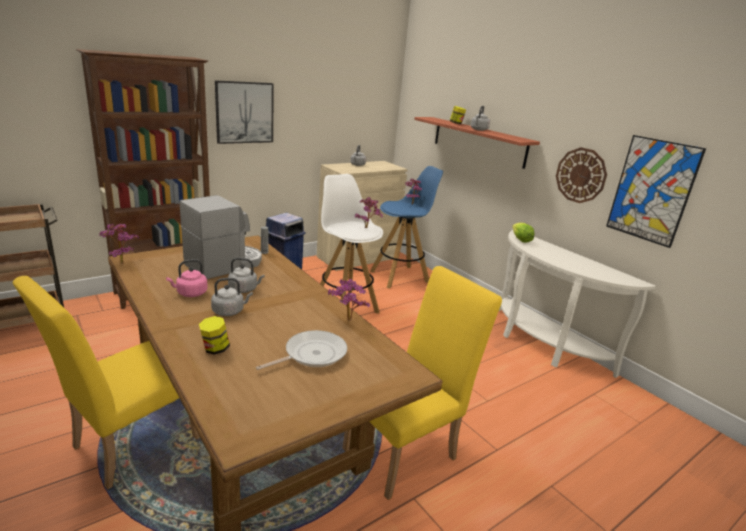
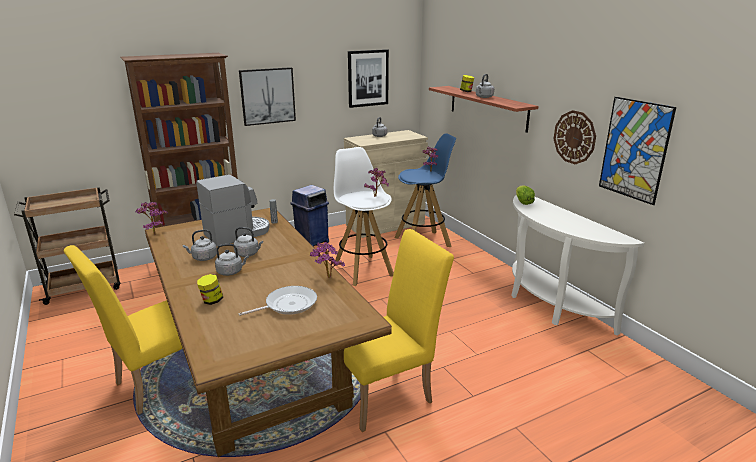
camera: 10 degrees right, 0 degrees up
(190, 293) = (203, 258): pink kettle -> grey kettle
(349, 103) = (368, 78): none -> picture

